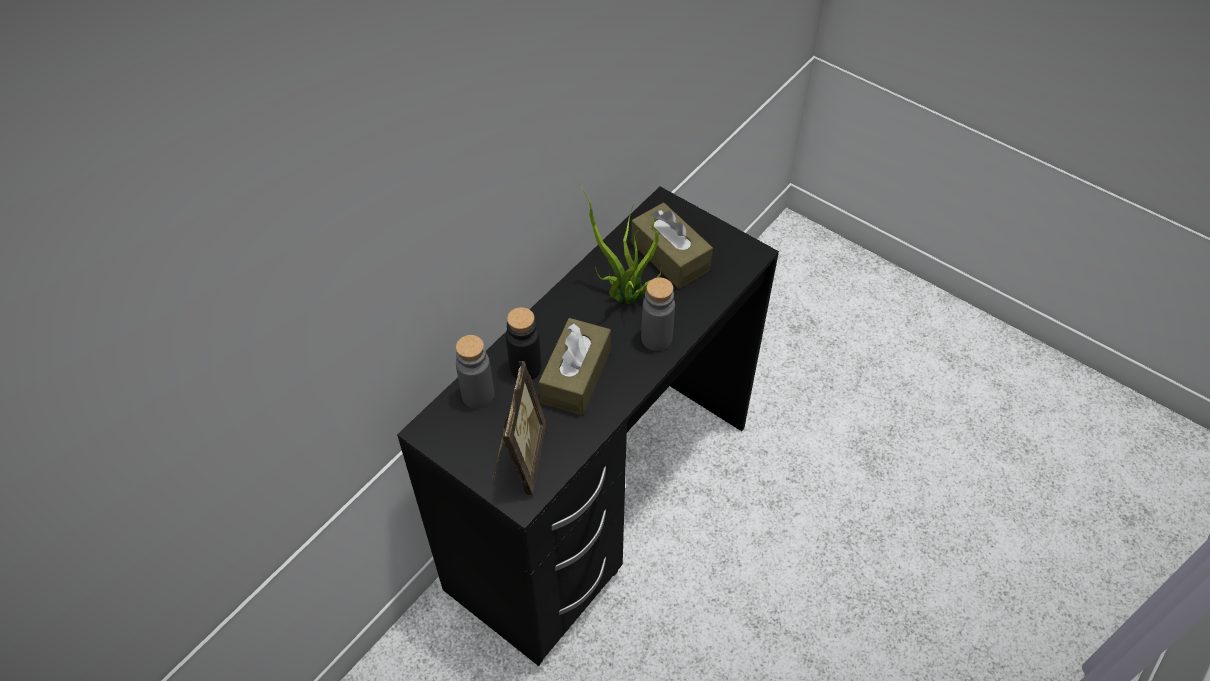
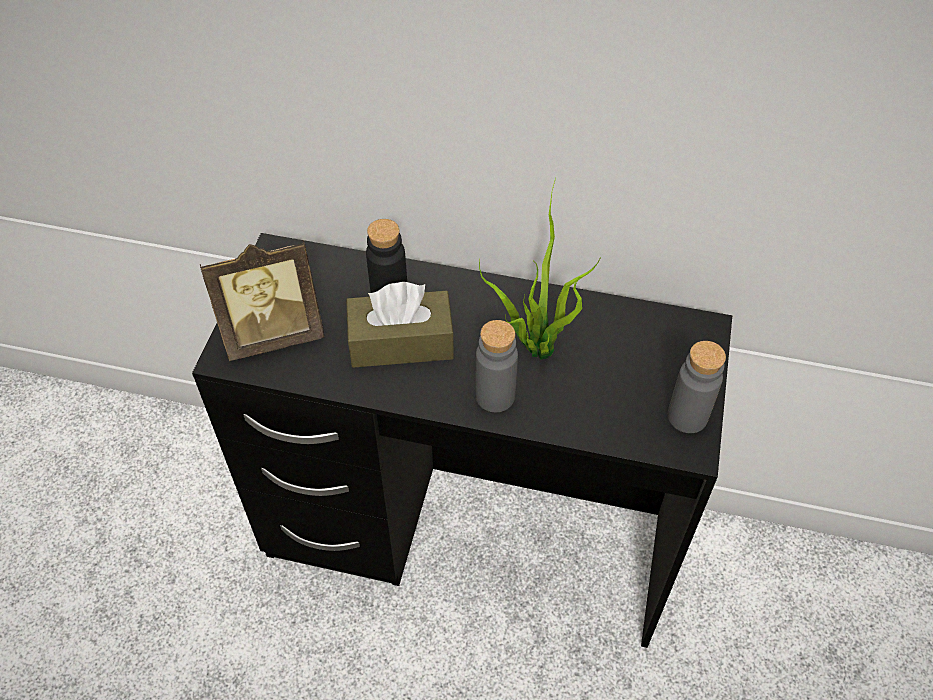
camera: 65 degrees right, 0 degrees up
(478, 395) = (335, 272): grey bottle -> grey bottle (687, 416)
(670, 256) = (627, 364): brown tissue box -> none

